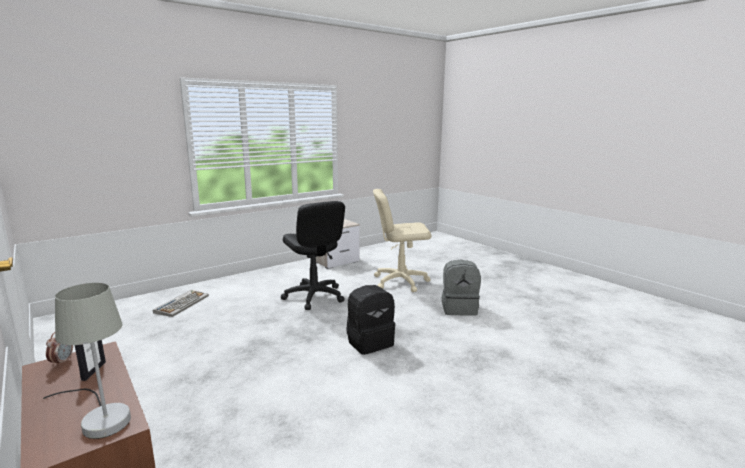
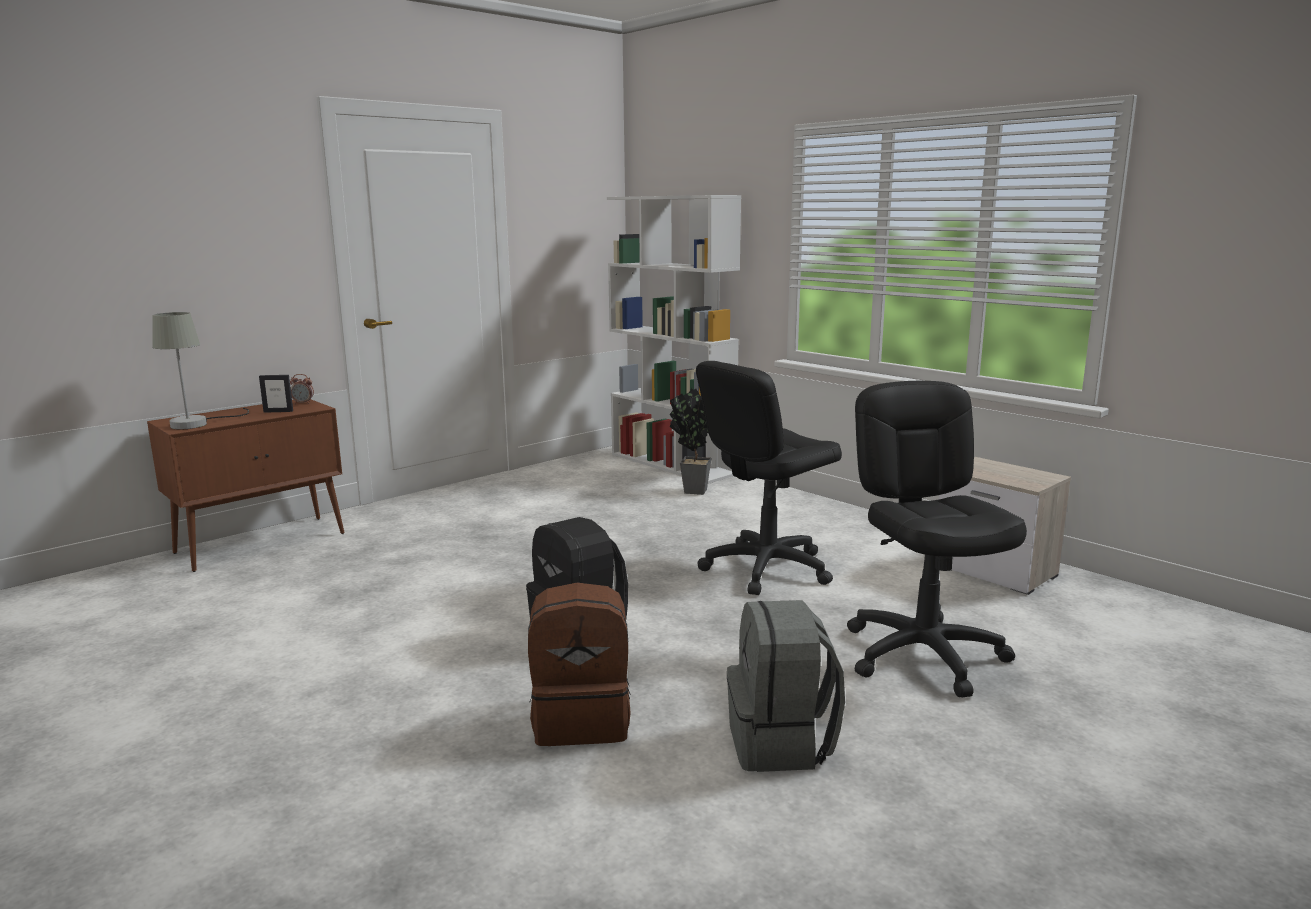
camera: 85 degrees right, 0 degrees up
(120, 306) = (672, 464): none -> white bookcase
(182, 304) = (692, 490): keyboard -> potted plant
(400, 281) = (924, 655): beige office chair -> black office chair
(449, 342) = (582, 719): none -> brown backpack

